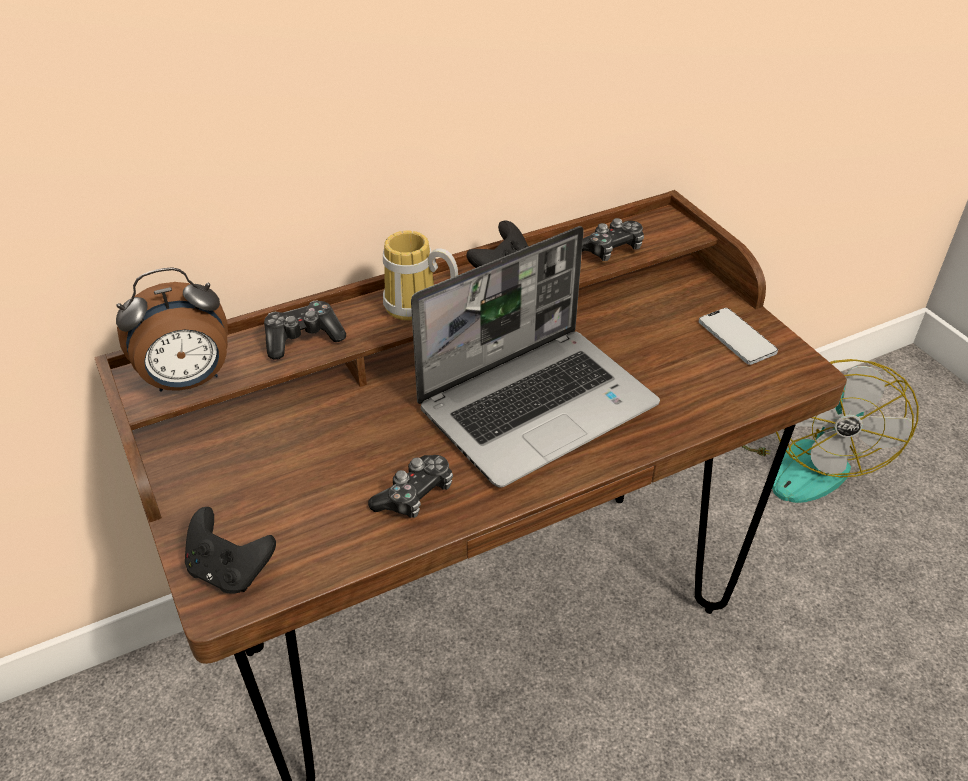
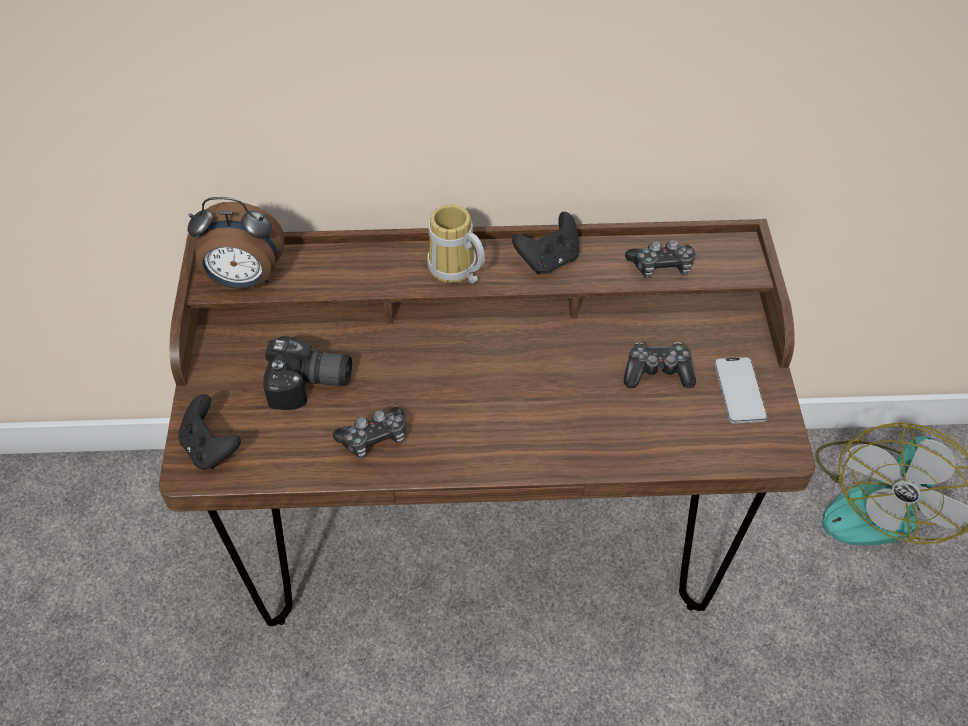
camera: 25 degrees right, 10 degrees up
(303, 338) = (349, 269): game controller -> game controller (657, 372)
(311, 469) = (310, 385): none -> camera
(538, 405) = (519, 394): laptop -> none

